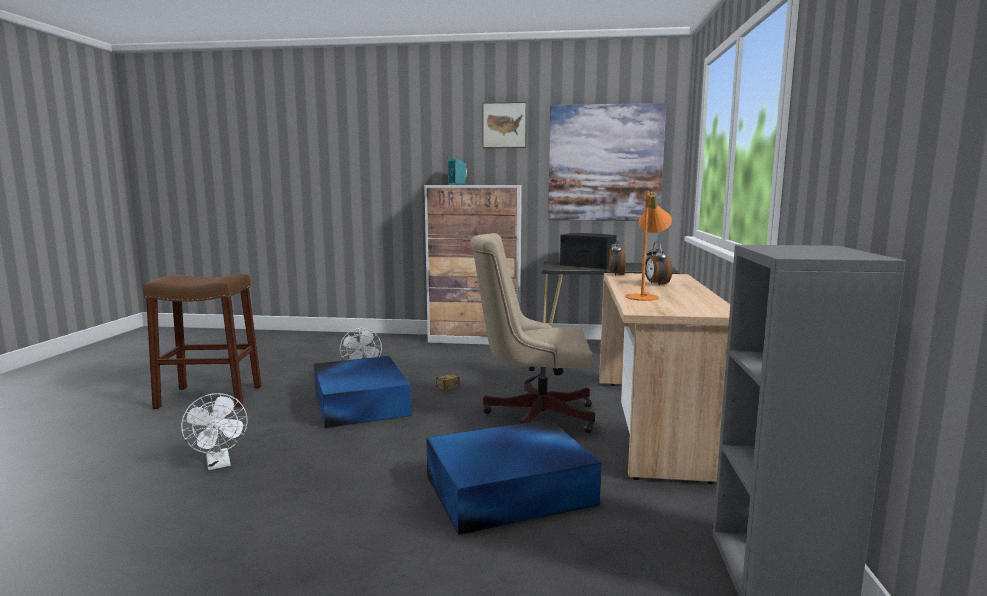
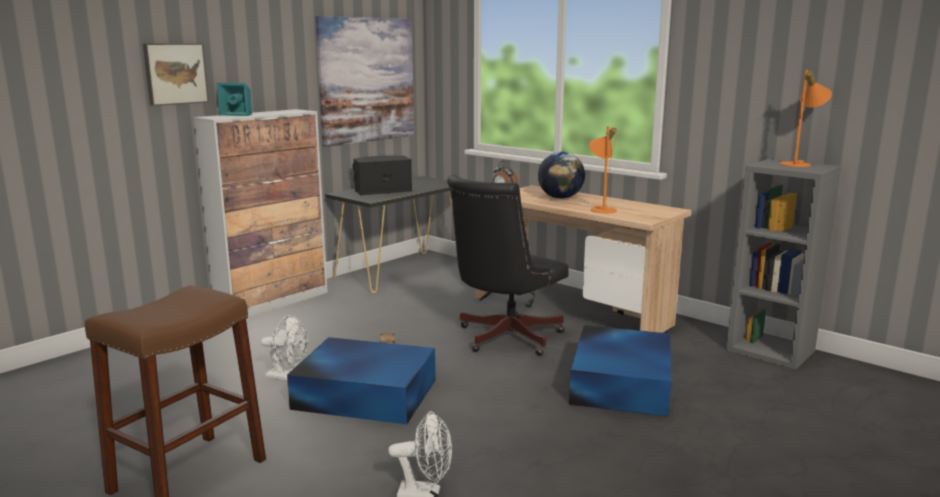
camera: 55 degrees left, 5 degrees up
(504, 125) = (271, 38): picture -> picture (175, 73)
(533, 415) = (504, 338): beige office chair -> black office chair
(656, 284) = (560, 198): alarm clock -> globe
(833, 251) = (799, 164): none -> orange table lamp

